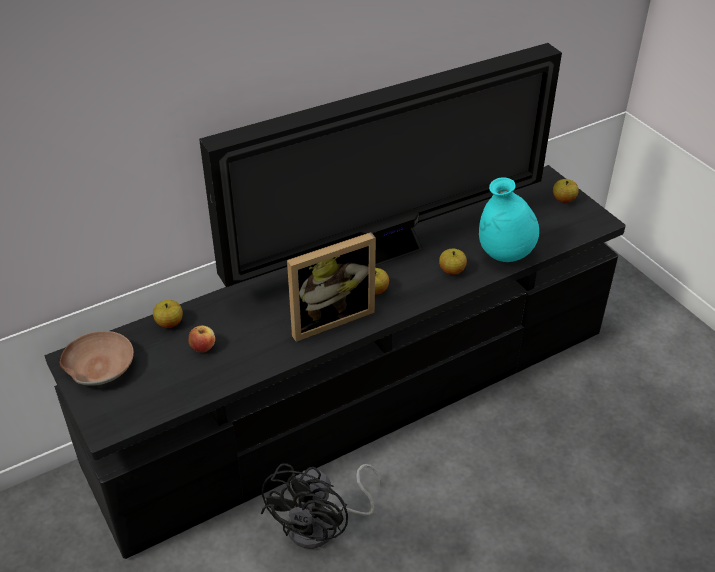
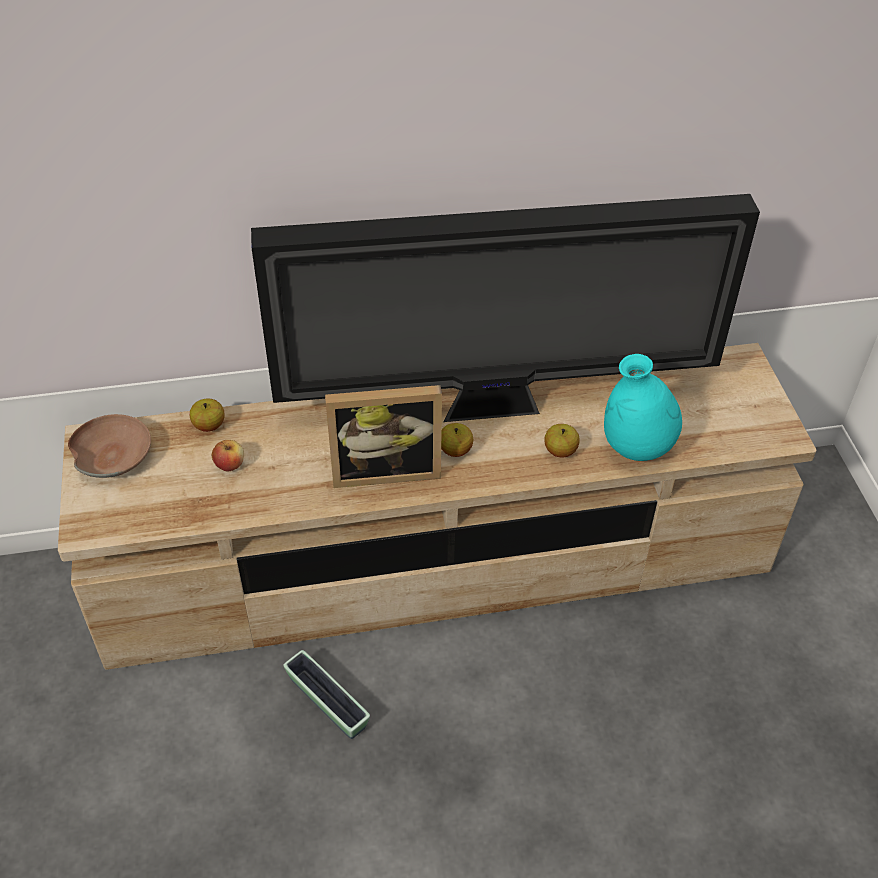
camera: 20 degrees right, 5 degrees up
(322, 525) = (327, 703): black fan -> planter
(357, 396) = (437, 562): black tv stand -> beige tv stand
(563, 200) = (752, 395): apple -> none

